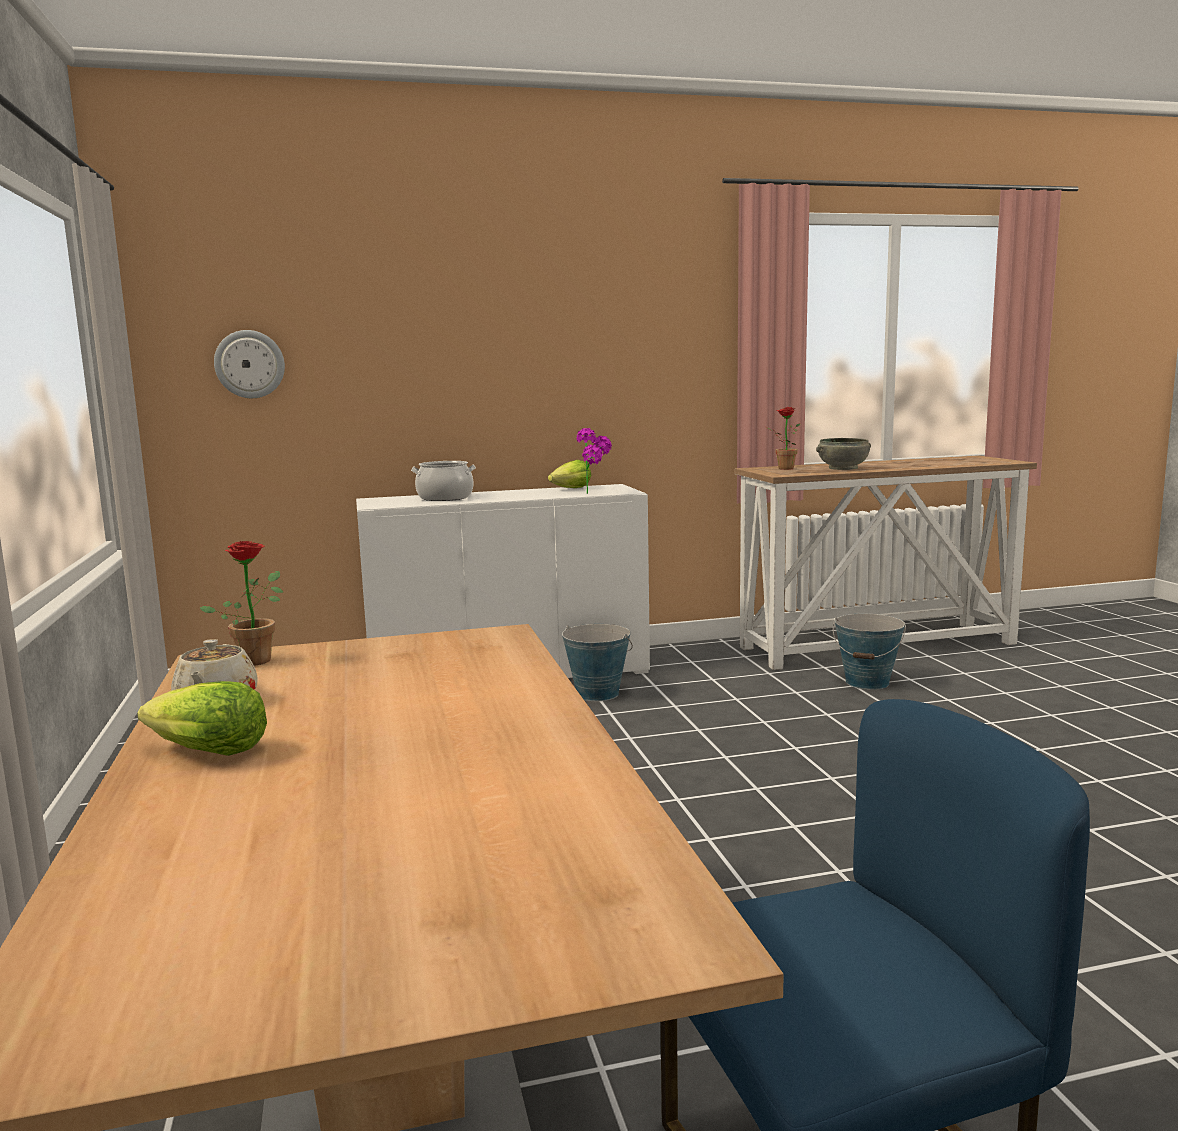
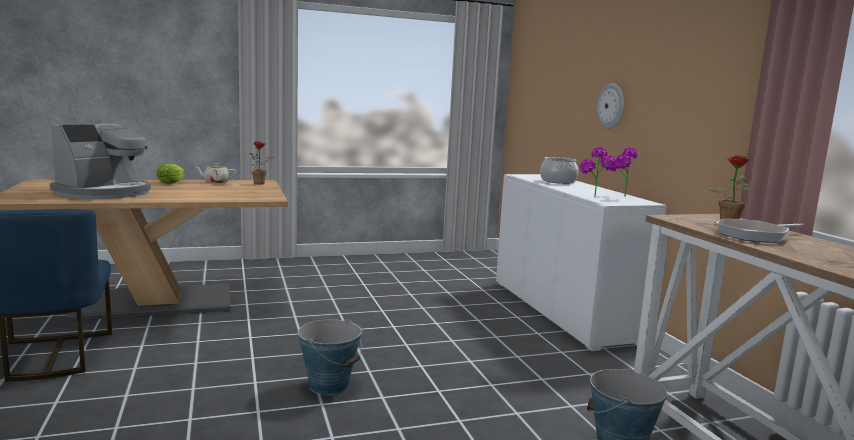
camera: 85 degrees right, 0 degrees up
(249, 364) = (537, 91): wall clock -> wall clock (611, 106)
(453, 799) = (105, 193): none -> coffee machine
(571, 489) = (618, 196): lettuce -> potted plant
(597, 693) = (533, 333): bucket -> bucket (329, 385)
(842, 468) = (755, 235): grey bowl -> frying pan

